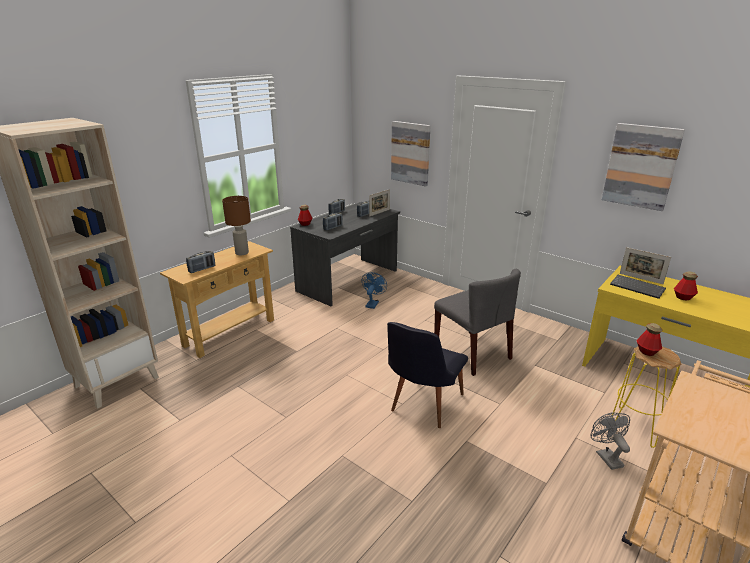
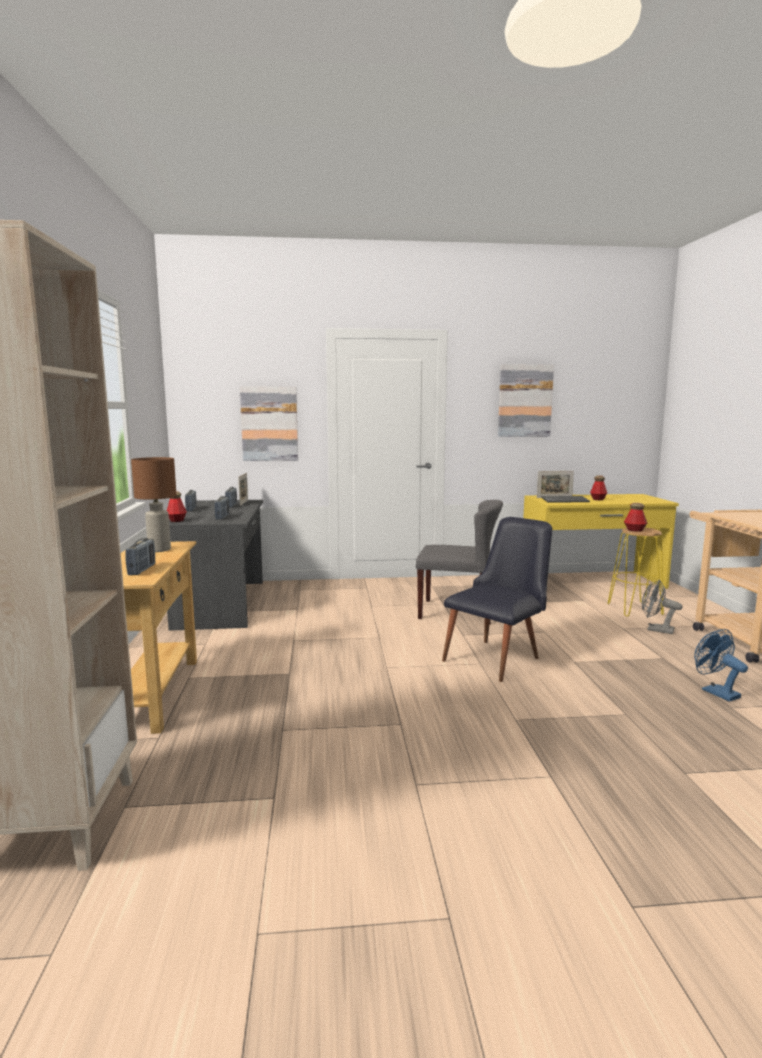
camera: 45 degrees left, 15 degrees down
(373, 303) = (292, 611): blue fan -> blue fan (715, 692)
(422, 406) = (498, 657): black chair -> black chair turned 120 degrees counterclockwise

